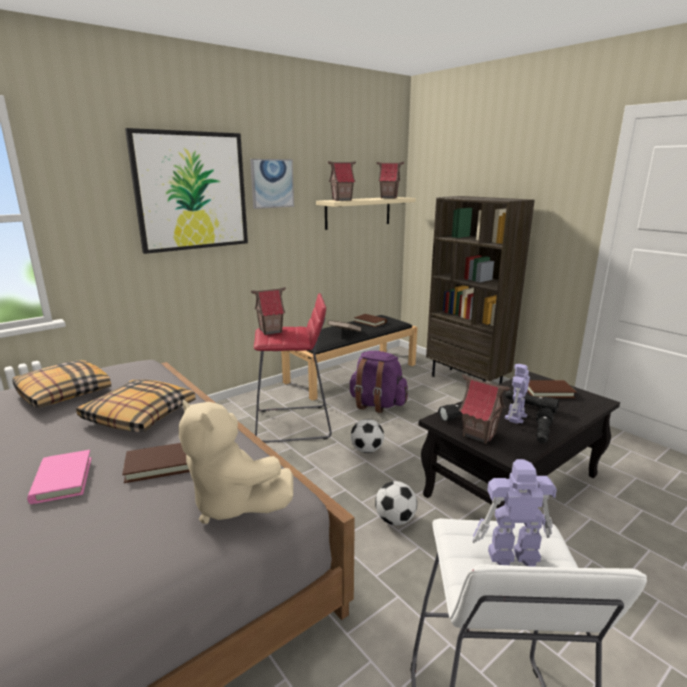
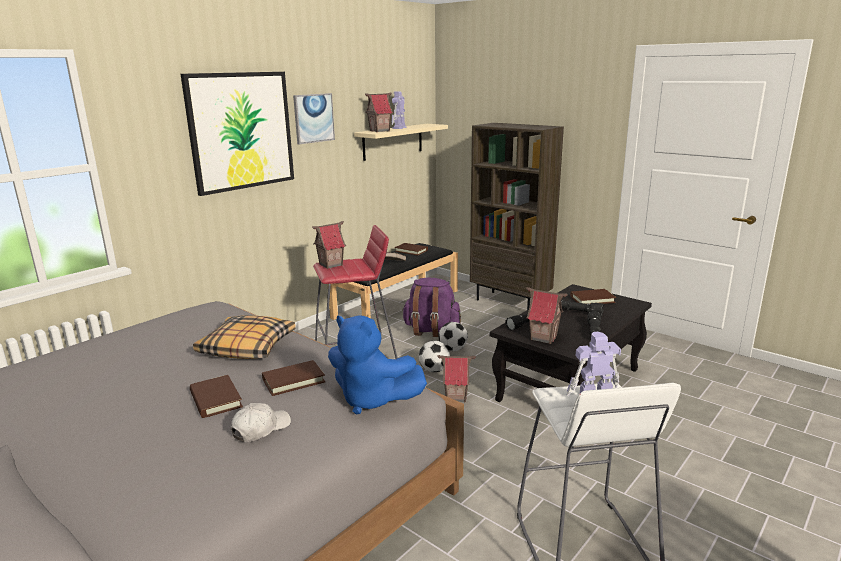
camera: 10 degrees left, 0 degrees up
(62, 479) = (215, 399): pink book -> brown book
(63, 393) = (157, 336): pillow -> none
(81, 530) = (261, 429): none -> white cap
(232, 503) = (372, 399): beige plush toy -> blue plush toy
(388, 198) = (422, 125): toy house -> toy house (456, 396)
(395, 520) = (476, 421): football -> football (453, 349)
(515, 417) = (569, 322): toy robot -> toy robot (399, 128)

